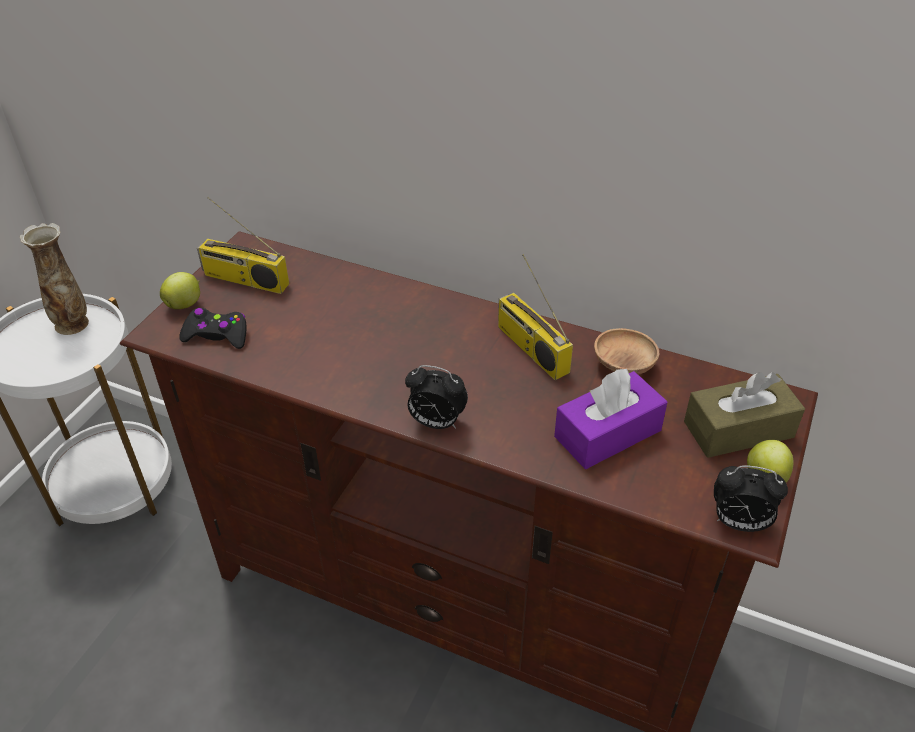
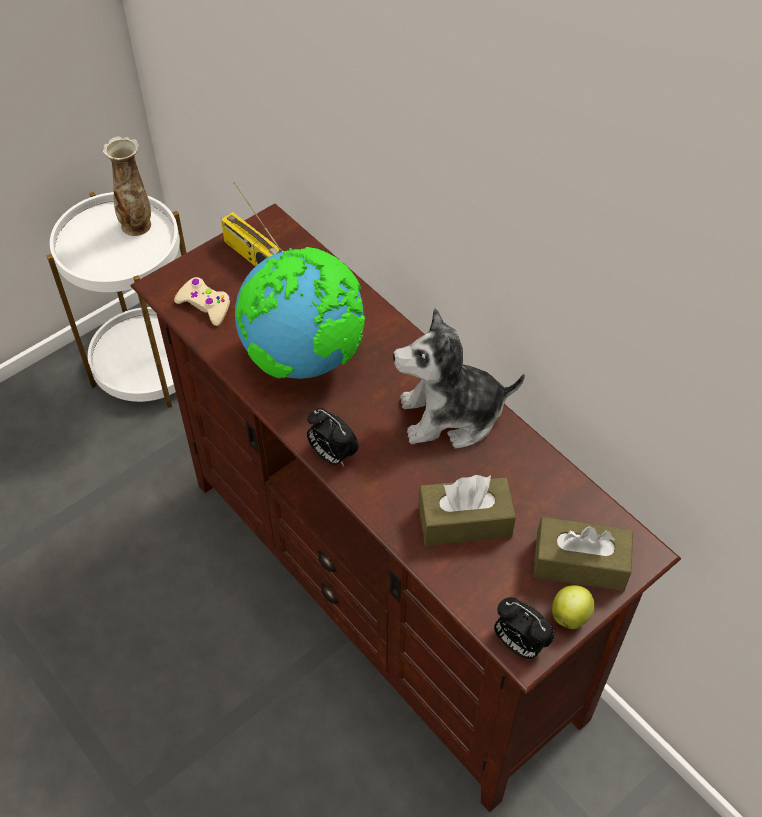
camera: 25 degrees right, 10 degrees up
(185, 304) = (195, 266): apple -> none
(217, 335) = (205, 305): black game controller -> beige game controller
(352, 347) = (305, 357): none -> globe
(530, 348) = (451, 415): radio -> plush toy
(607, 433) = (464, 521): purple tissue box -> brown tissue box
(623, 365) = (522, 462): brown bowl -> none

